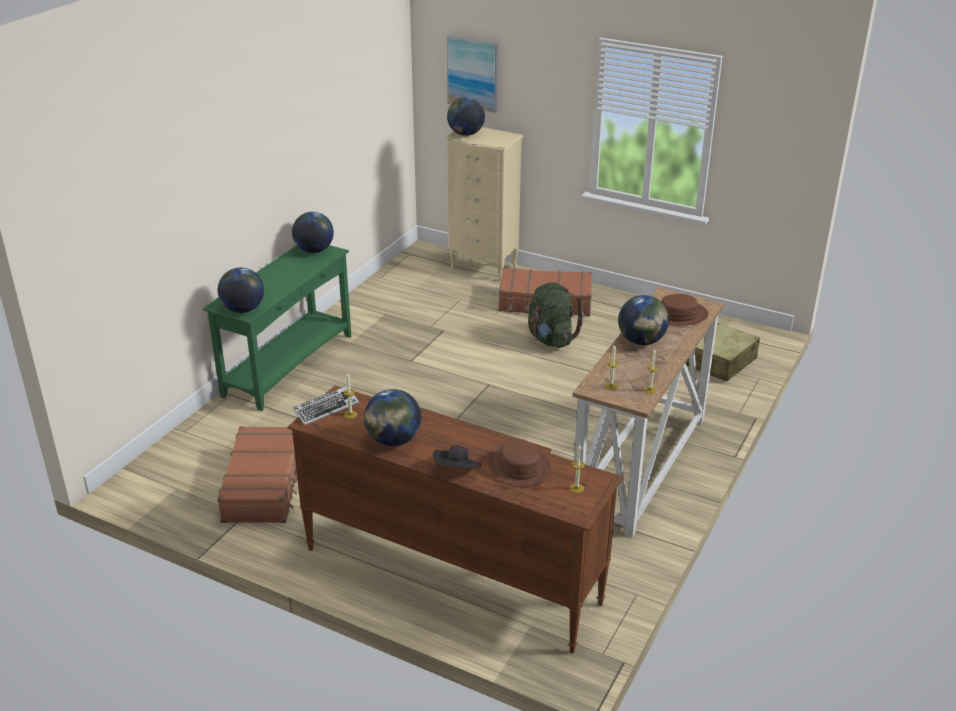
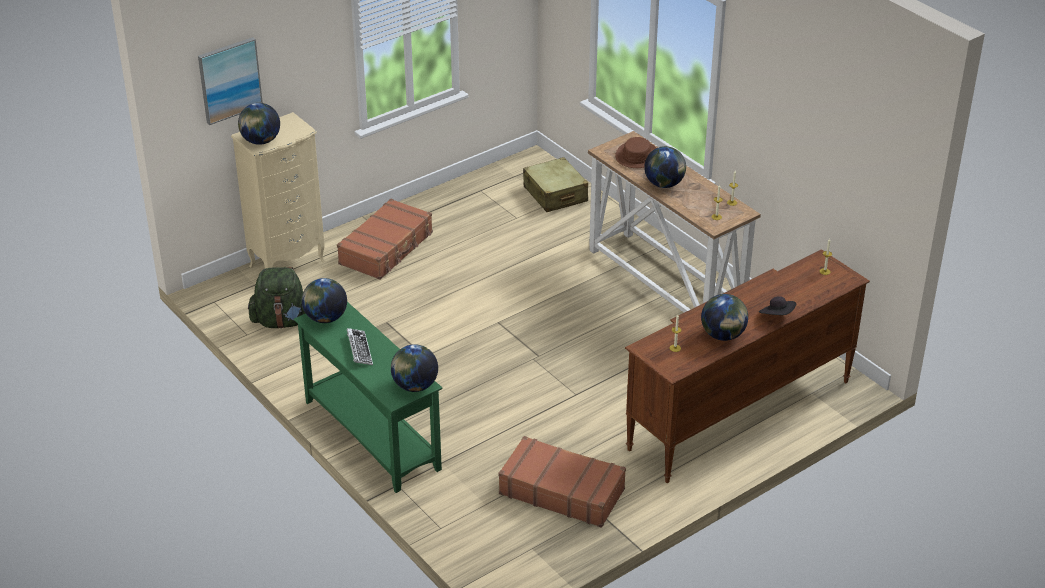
camera: 65 degrees left, 5 degrees up
(326, 408) = (659, 358): keyboard -> keyboard (359, 350)
(518, 466) = (787, 288): brown hat -> none
(551, 339) = (453, 266): green backpack -> green backpack (282, 321)

